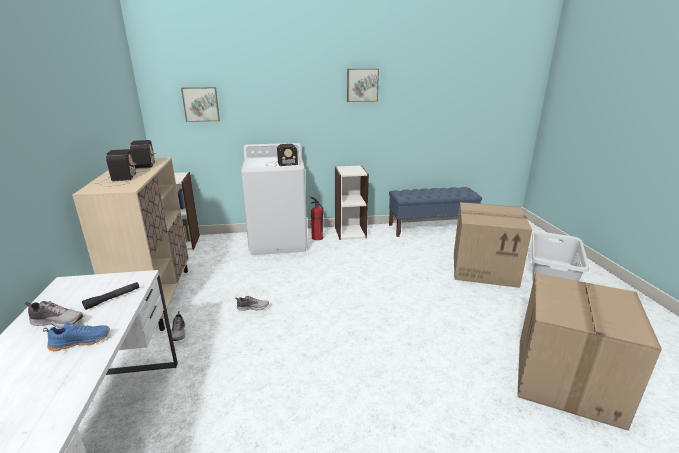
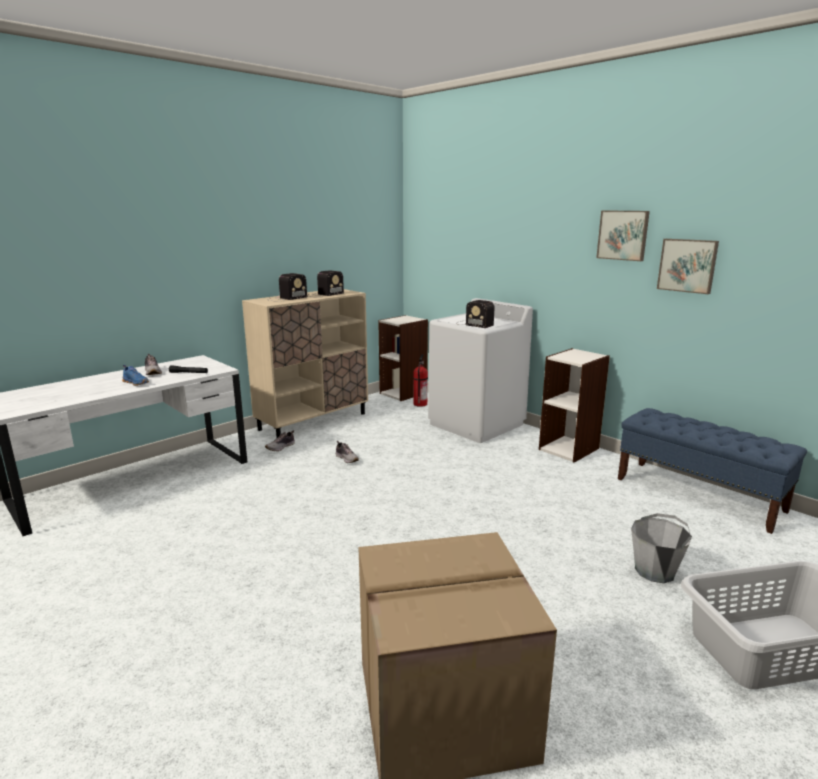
camera: 55 degrees right, 5 degrees down
(201, 104) = (446, 247): picture -> picture (687, 265)
(317, 237) = (520, 437): fire extinguisher -> fire extinguisher (420, 404)
(485, 268) = (655, 571): cardboard box -> grey bucket

